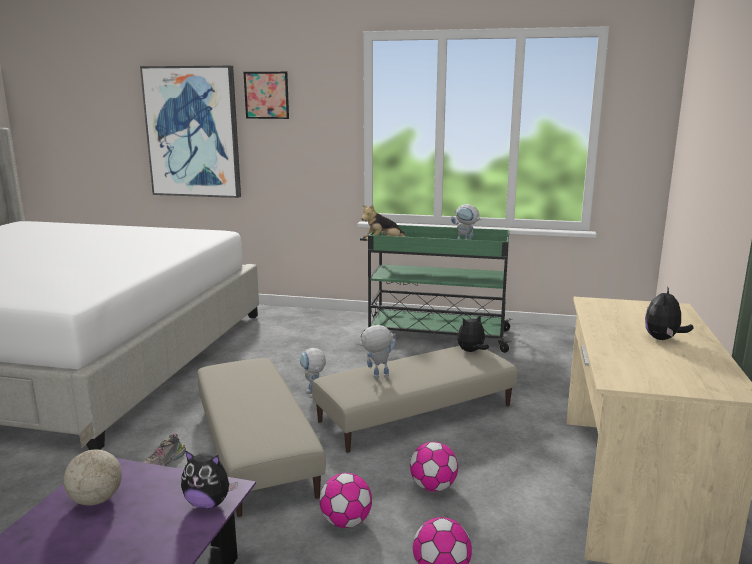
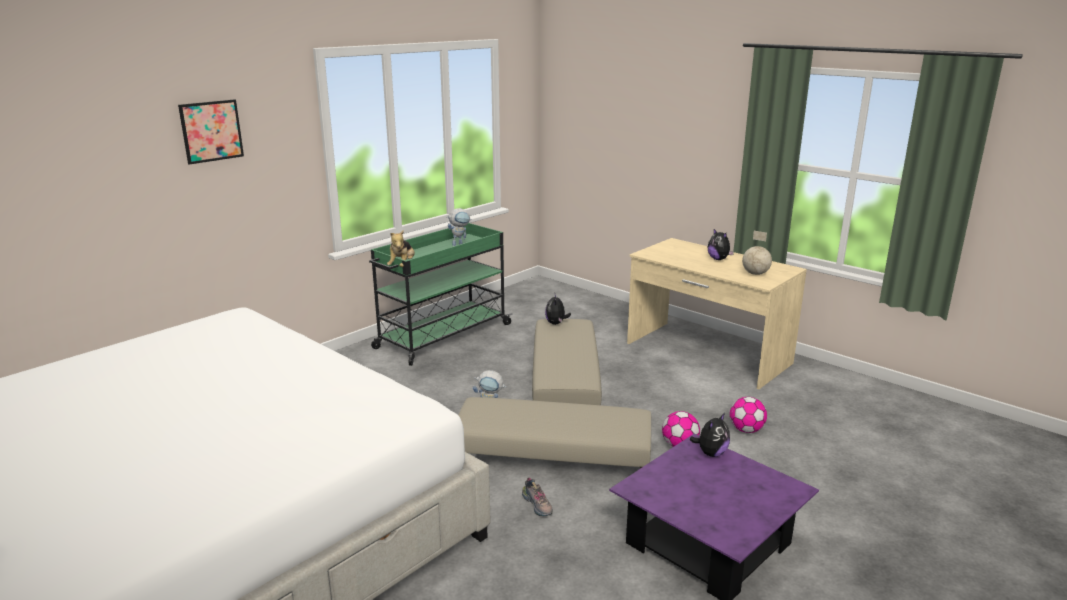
camera: 60 degrees left, 5 degrees up
(97, 499) = (679, 494): globe -> globe (755, 273)
(193, 132) = (109, 196): picture -> none
(376, 377) = (564, 364): toy robot -> none
(433, 487) = (663, 407): football -> none

